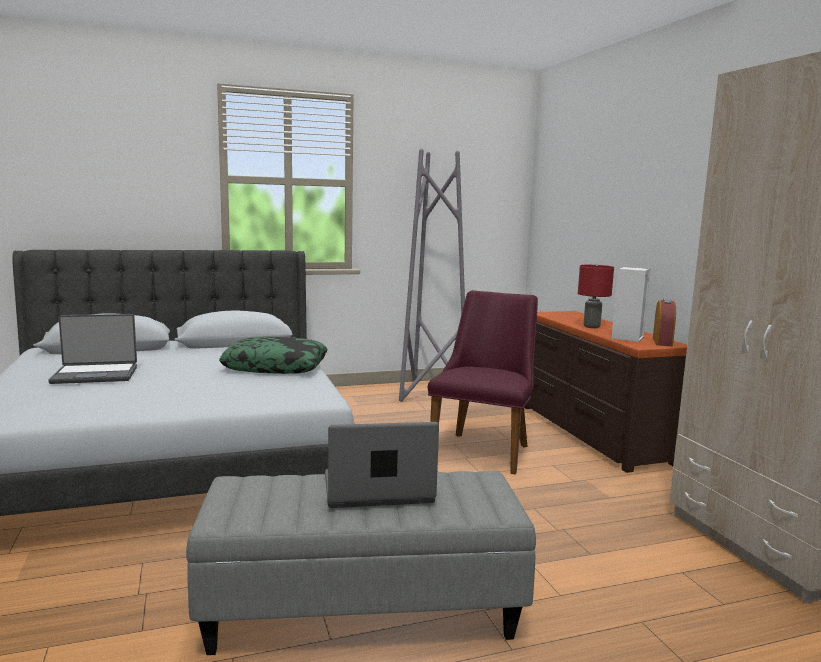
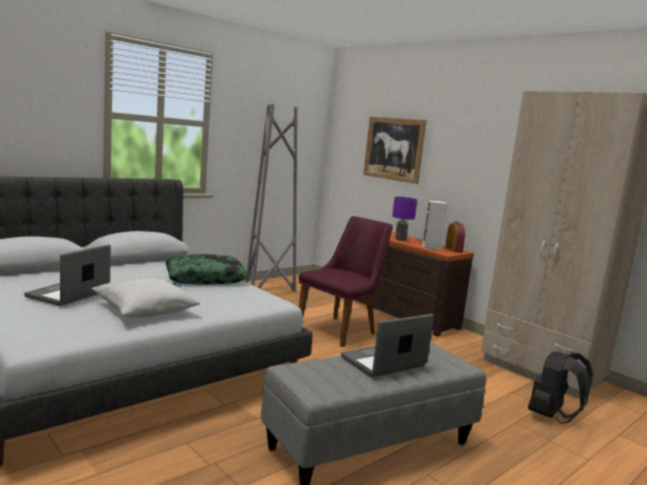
camera: 25 degrees left, 0 degrees up
(95, 375) = (69, 294): laptop -> laptop turned 150 degrees clockwise
(147, 397) = (145, 311): none -> grey pillow
(484, 449) = (342, 329): purple chair -> purple chair turned 45 degrees clockwise
(592, 327) = (401, 239): red table lamp -> purple table lamp
(599, 198) = (394, 149): none -> picture
(723, 625) = (551, 416): none -> black backpack

